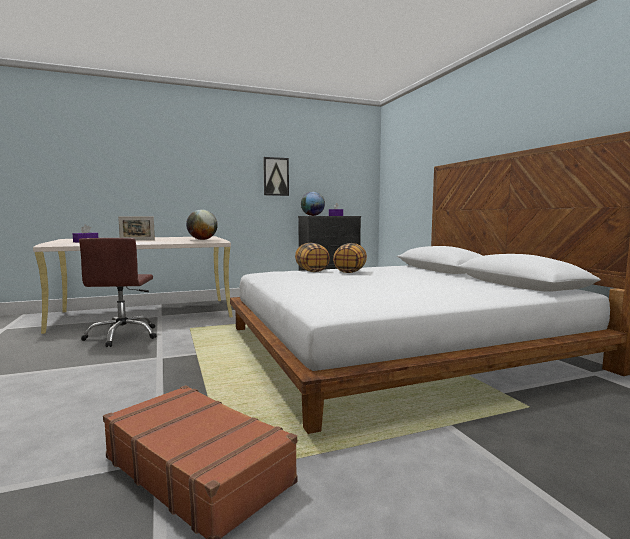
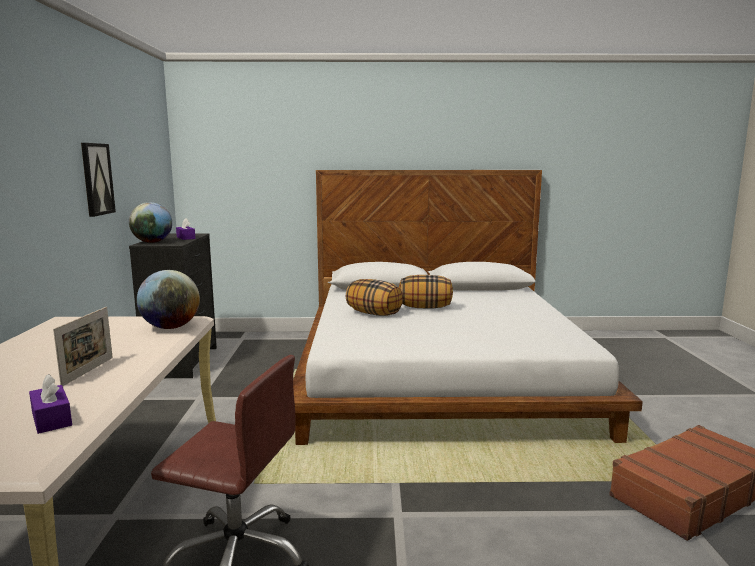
camera: 70 degrees left, 5 degrees up
(312, 271) = (347, 325): pillow -> pillow (425, 307)

